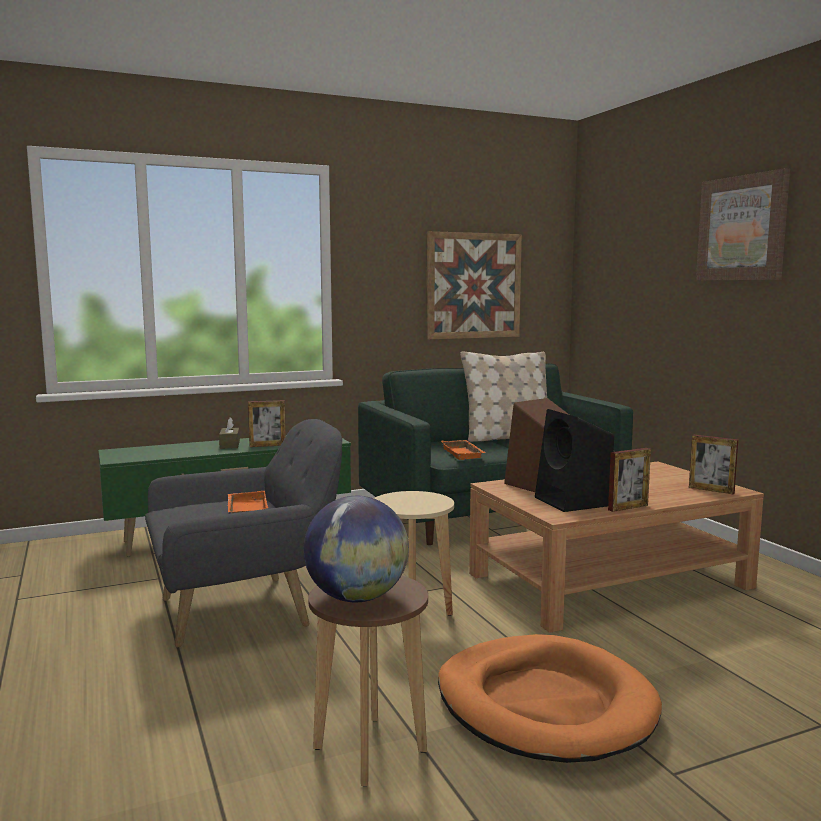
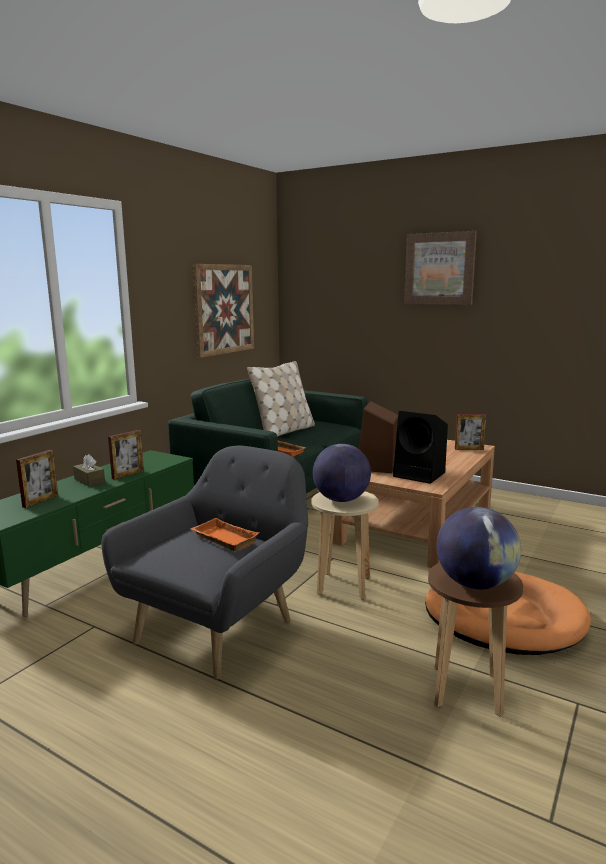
camera: 35 degrees left, 5 degrees up
(407, 501) = (341, 500): none -> globe
(628, 507) = (455, 471): picture frame -> picture frame (40, 501)

